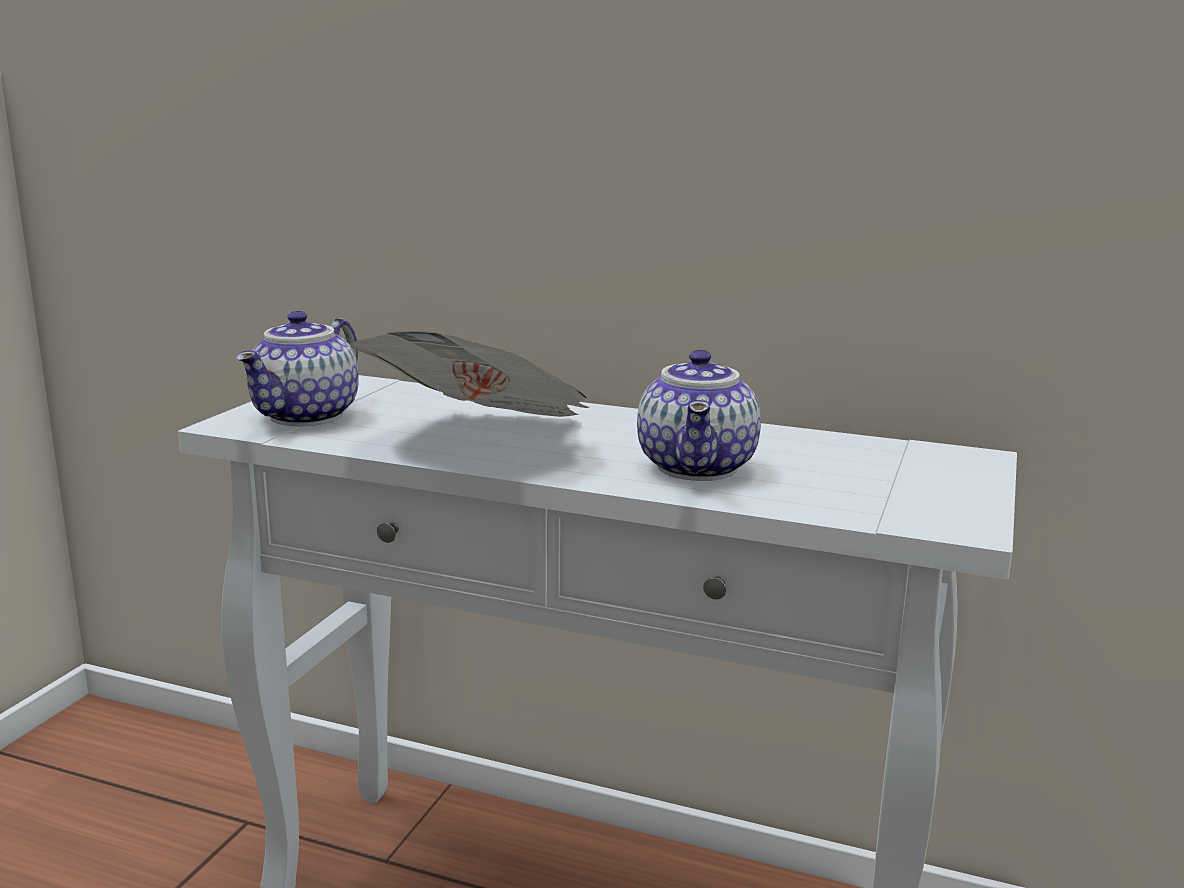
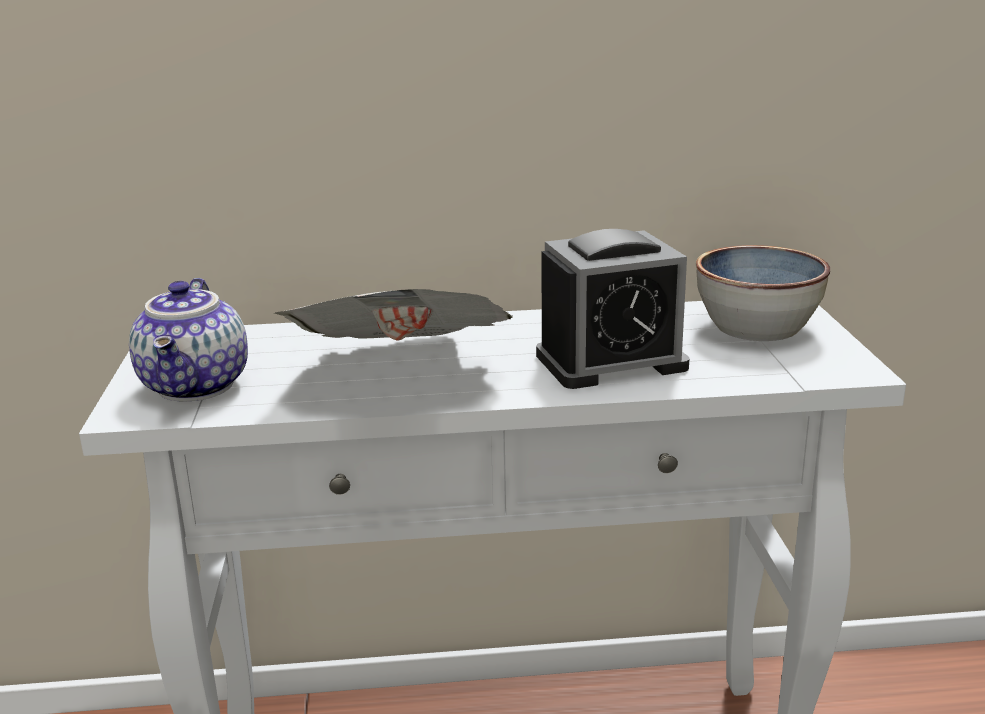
camera: 25 degrees left, 5 degrees up
(699, 468) = (611, 362): teapot -> alarm clock
(904, 469) = (756, 327): none -> bowl

